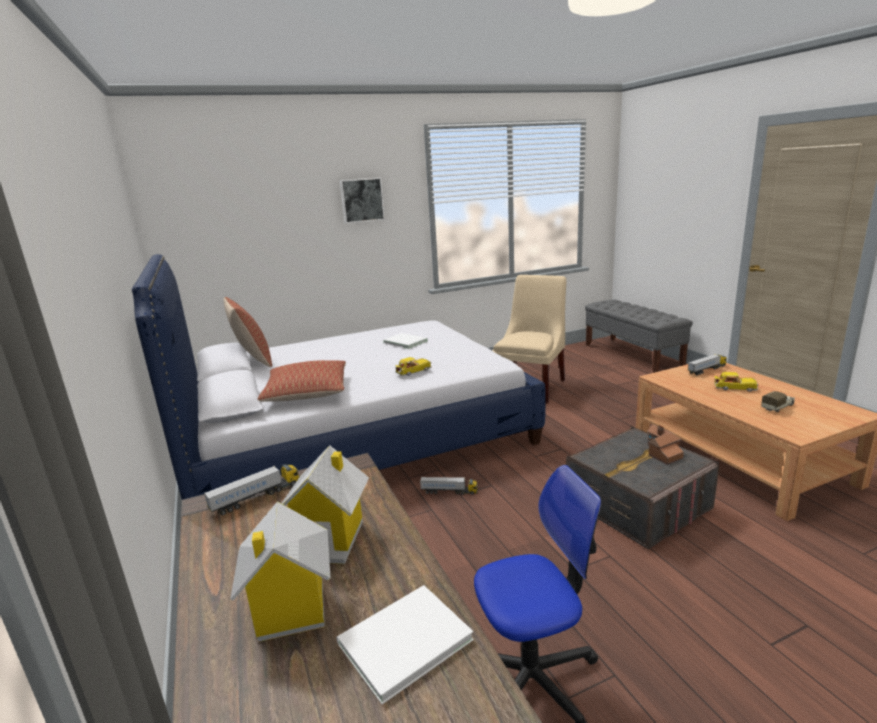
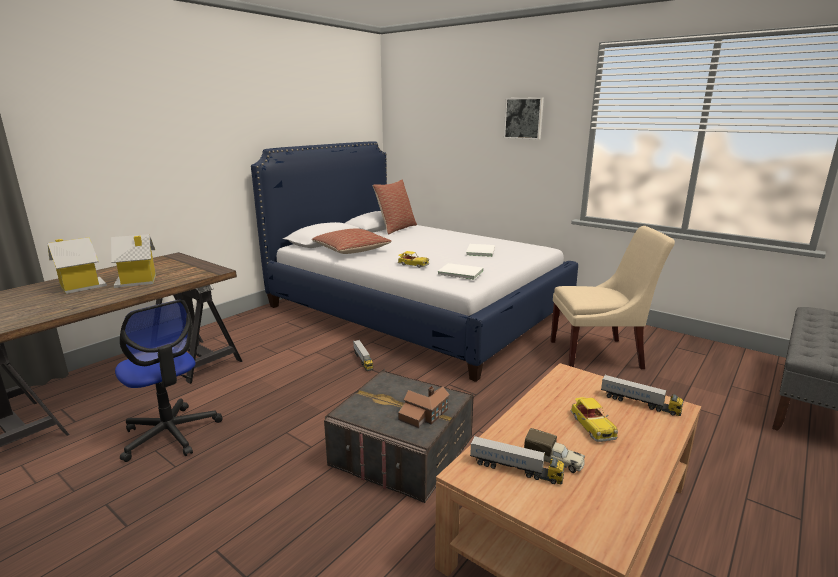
camera: 60 degrees right, 0 degrees up
(256, 497) = (180, 262): toy truck -> toy truck (515, 469)
(400, 642) = (48, 307): white book -> white book (459, 272)

